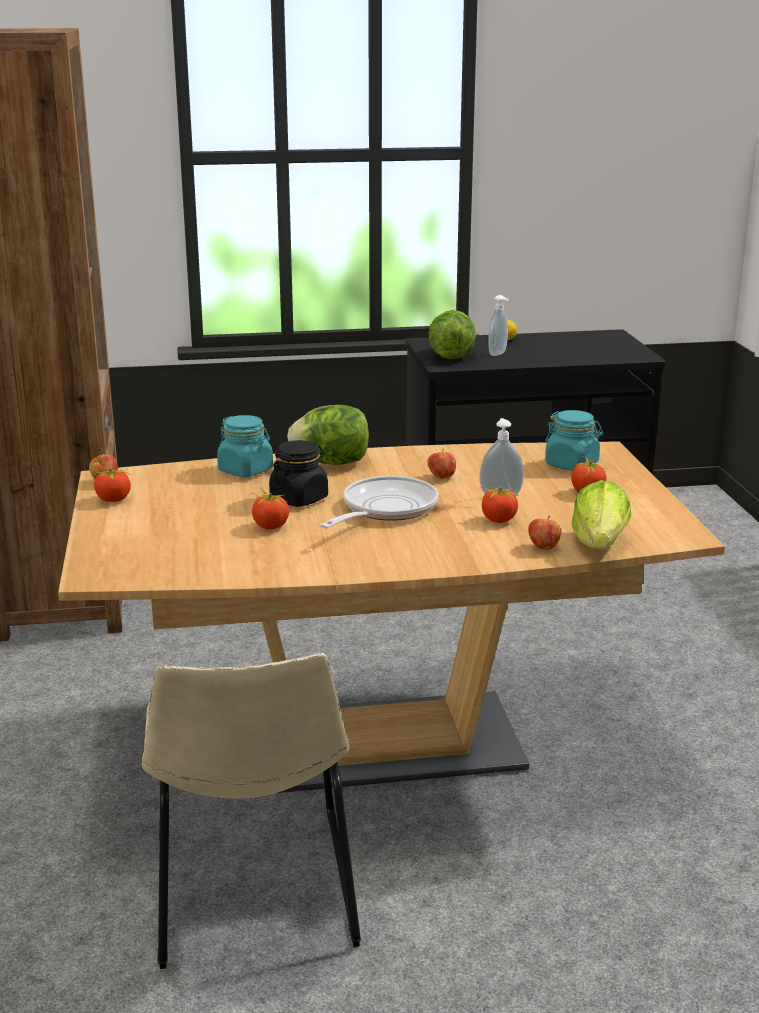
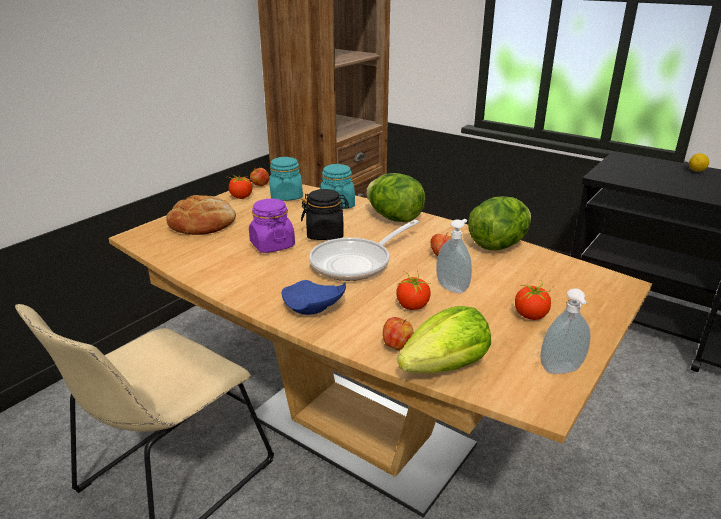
camera: 45 degrees right, 5 degrees up
(138, 537) = (202, 223): none -> bread
(270, 526) = (272, 245): tomato -> purple jar
(384, 509) = (356, 263): frying pan -> frying pan turned 150 degrees clockwise
(427, 553) = (313, 307): none -> blue plate
(451, 356) = (623, 171): lettuce -> lettuce (498, 245)
(498, 354) = (668, 179): soap dispenser -> soap dispenser (562, 371)
(572, 465) = (564, 286): turquoise jar -> turquoise jar (286, 196)

